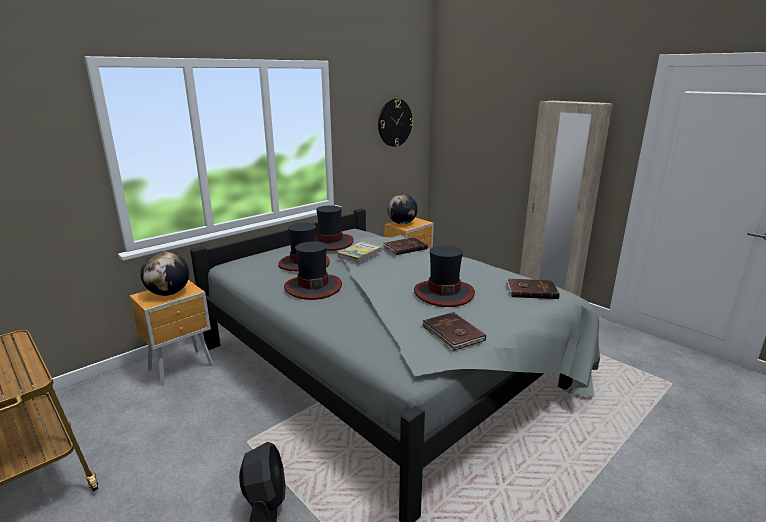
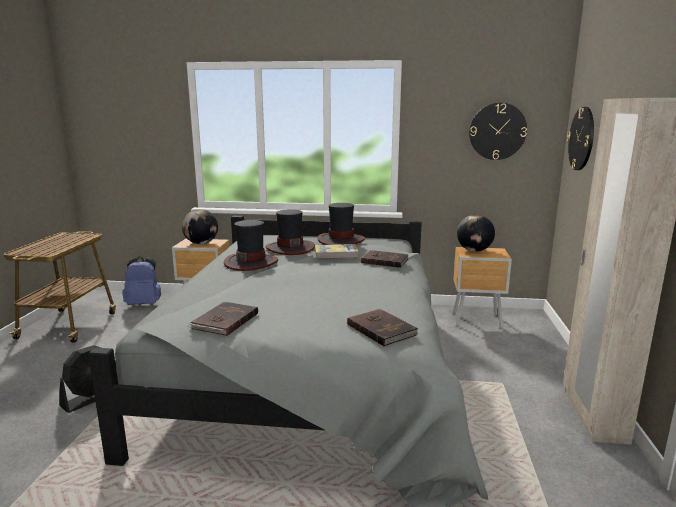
camera: 50 degrees right, 5 degrees down
(90, 402) = (144, 304): none -> blue backpack
(443, 293) = (304, 297): hat -> none
(460, 125) = (581, 138): none -> wall clock

